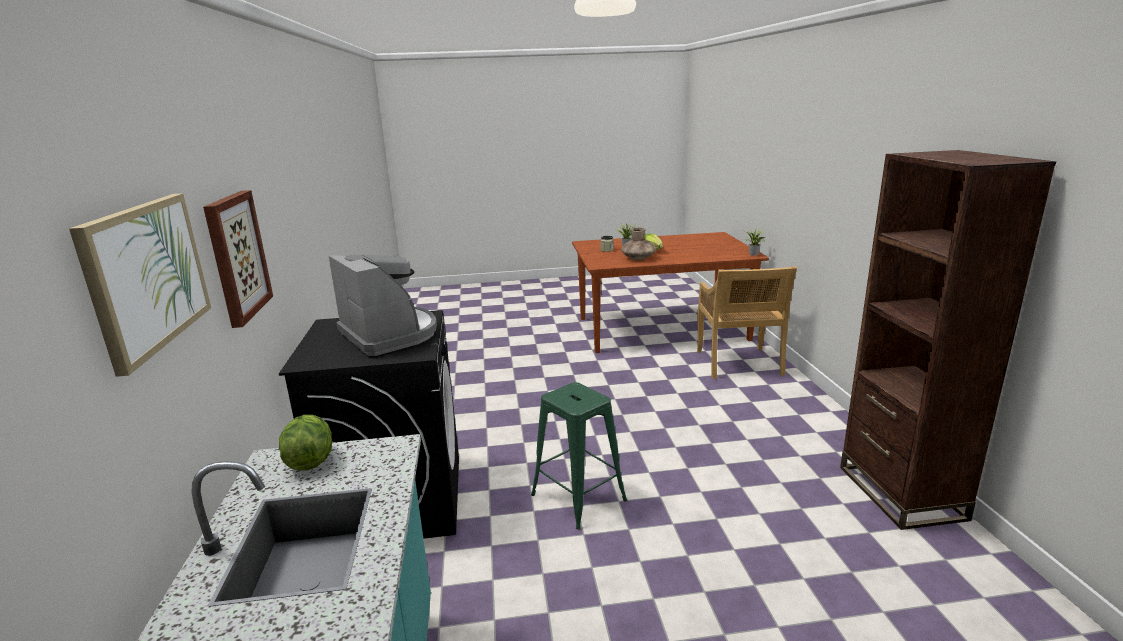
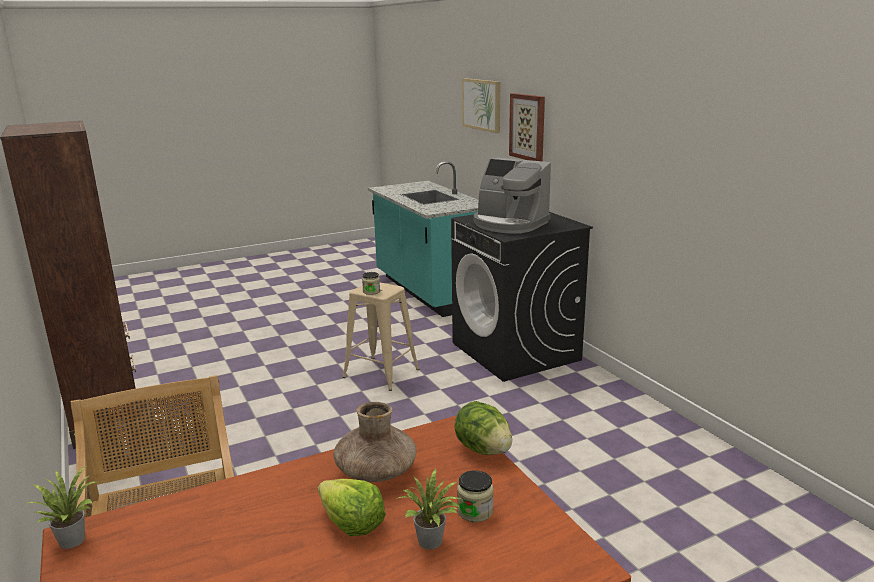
camera: 160 degrees right, 0 degrees up
(310, 461) = (461, 205): lettuce -> lettuce (483, 449)
(579, 498) = (380, 373): green stool -> beige stool
(584, 393) = (371, 291): none -> jar

